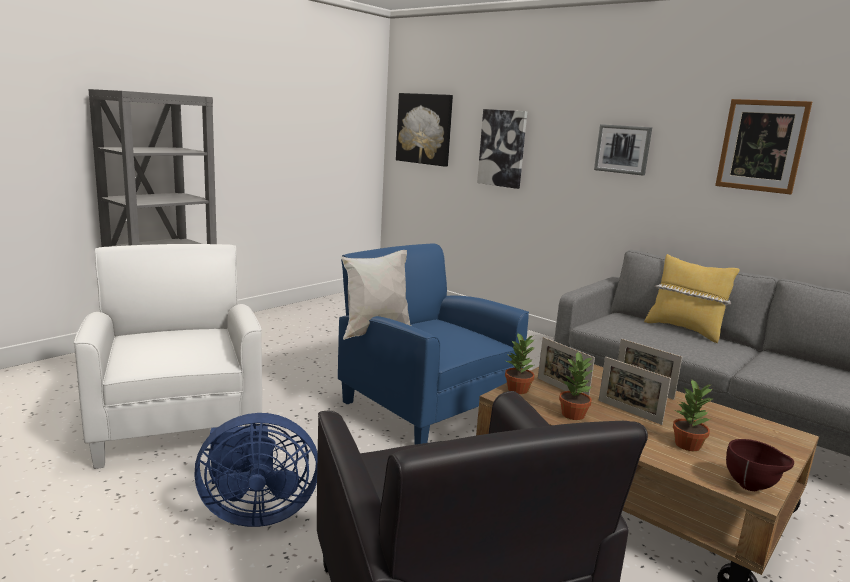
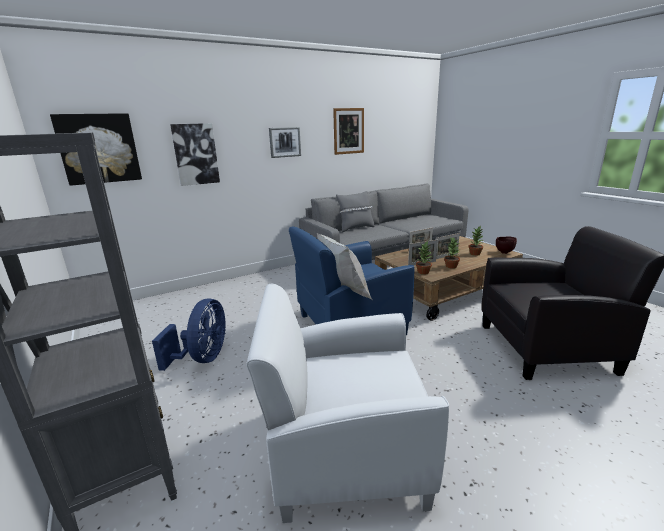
camera: 70 degrees left, 5 degrees up
(255, 512) = (482, 404): blue fan -> blue fan (203, 358)
(684, 330) = (355, 228): yellow pillow -> grey pillow

